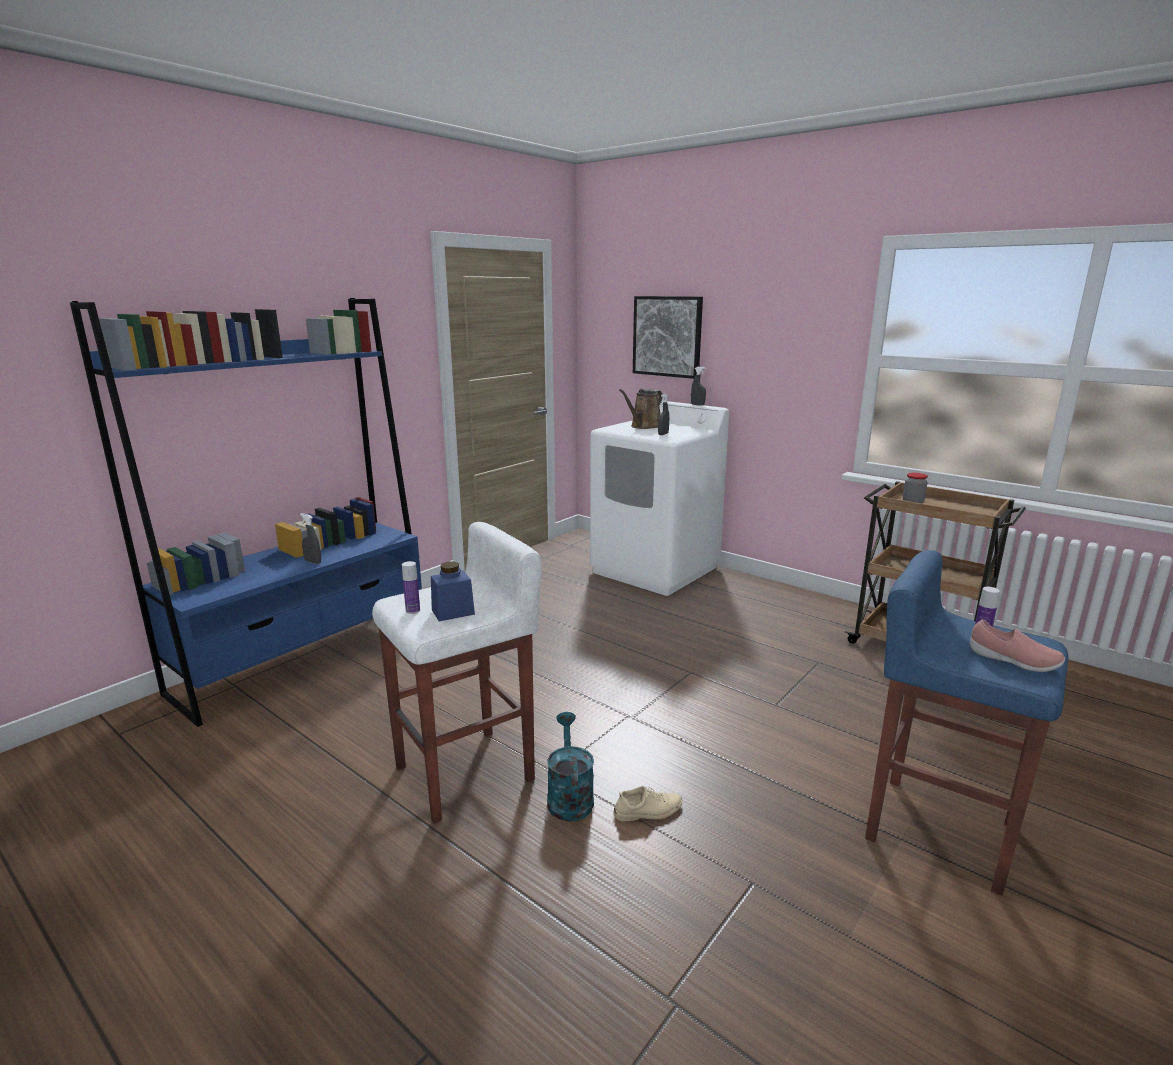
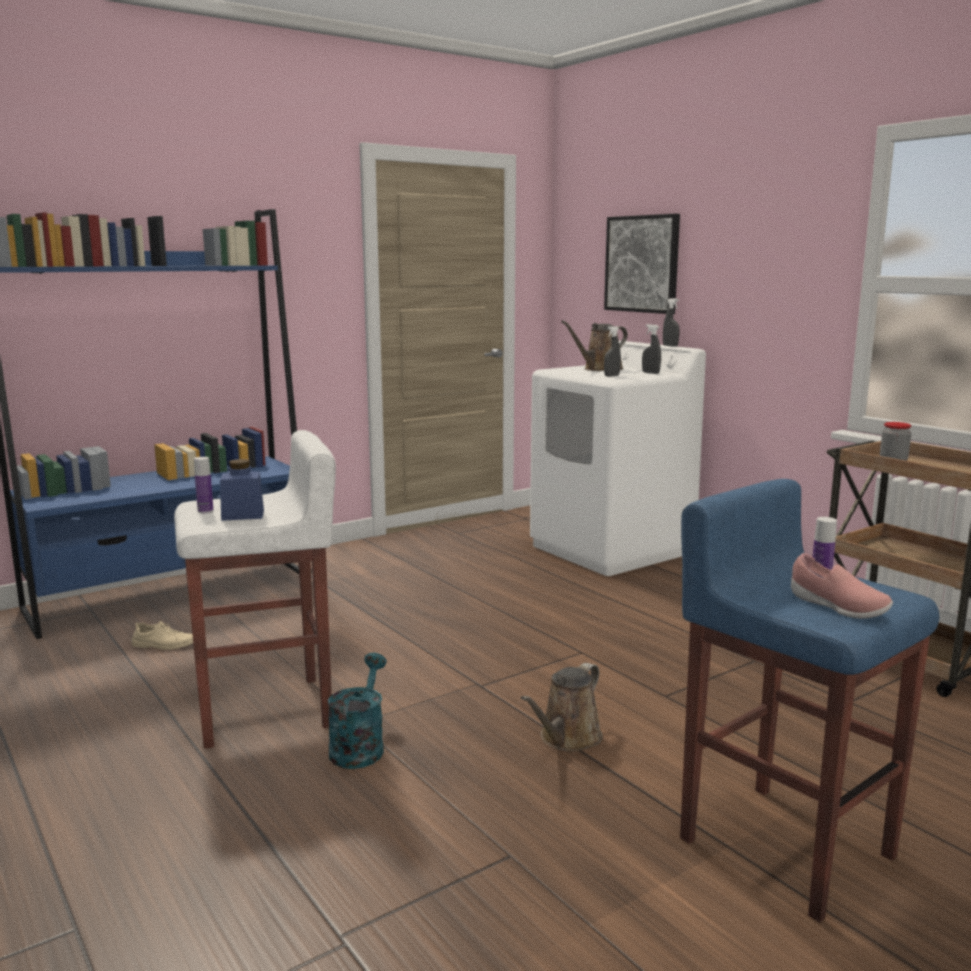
camera: 15 degrees right, 5 degrees down
(313, 562) = (180, 484): grey spray bottle -> grey spray bottle (650, 373)
(648, 811) = (437, 772): beige shoe -> beige shoe (164, 645)
(729, 758) = (567, 739): none -> brown watering can

